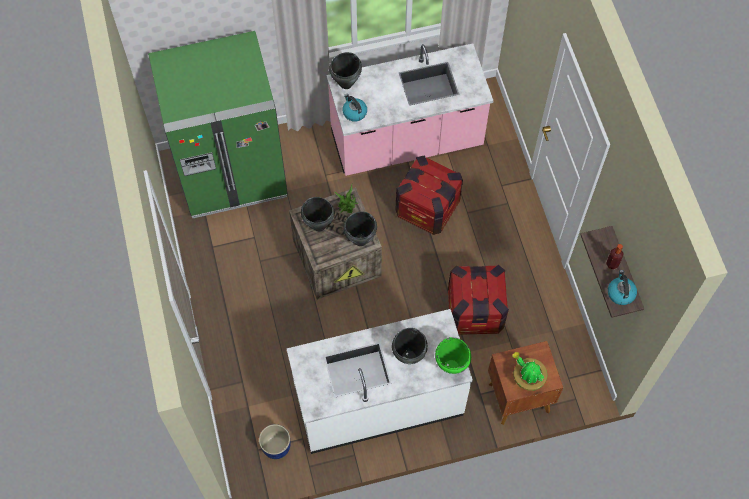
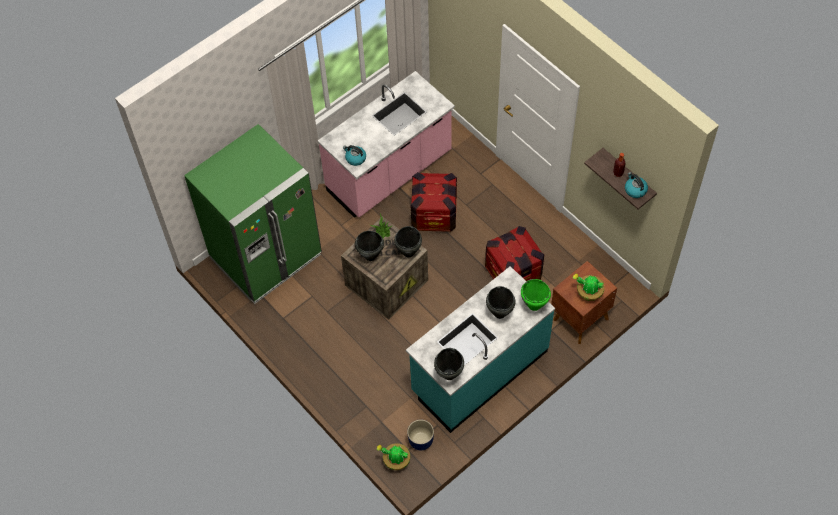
camera: 25 degrees left, 5 degrees down
(238, 455) = (395, 461): none -> potted plant
(346, 84) = (337, 140): black cooking pot -> black cooking pot (449, 374)
(378, 401) = (479, 371): white counter -> turquoise counter

